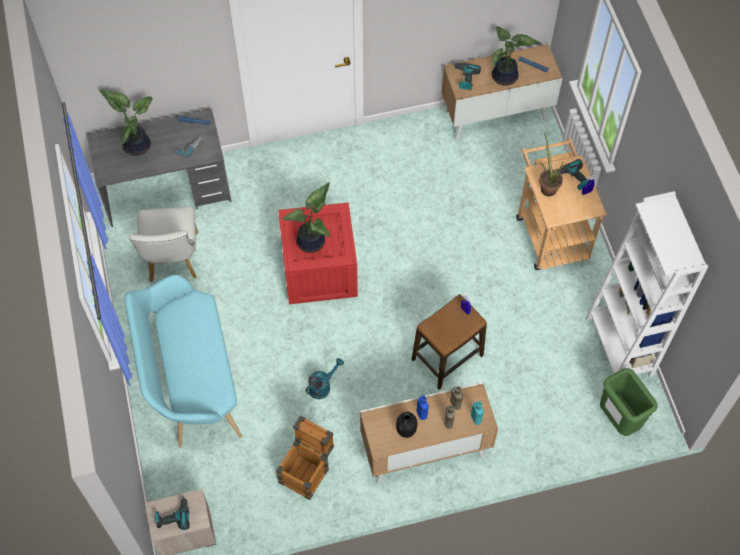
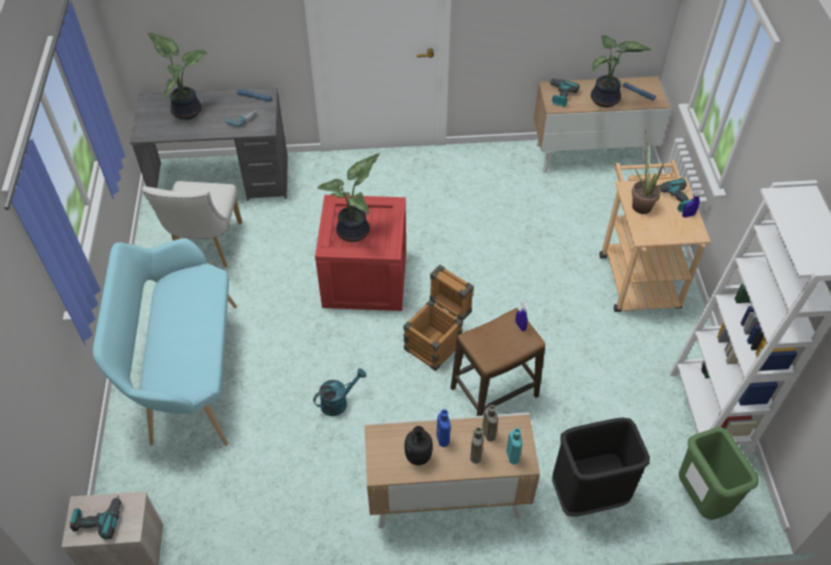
camera: 10 degrees right, 10 degrees down
(307, 471) = (295, 498): crate -> crate (437, 342)
(533, 431) = (588, 495): none -> black trash can

